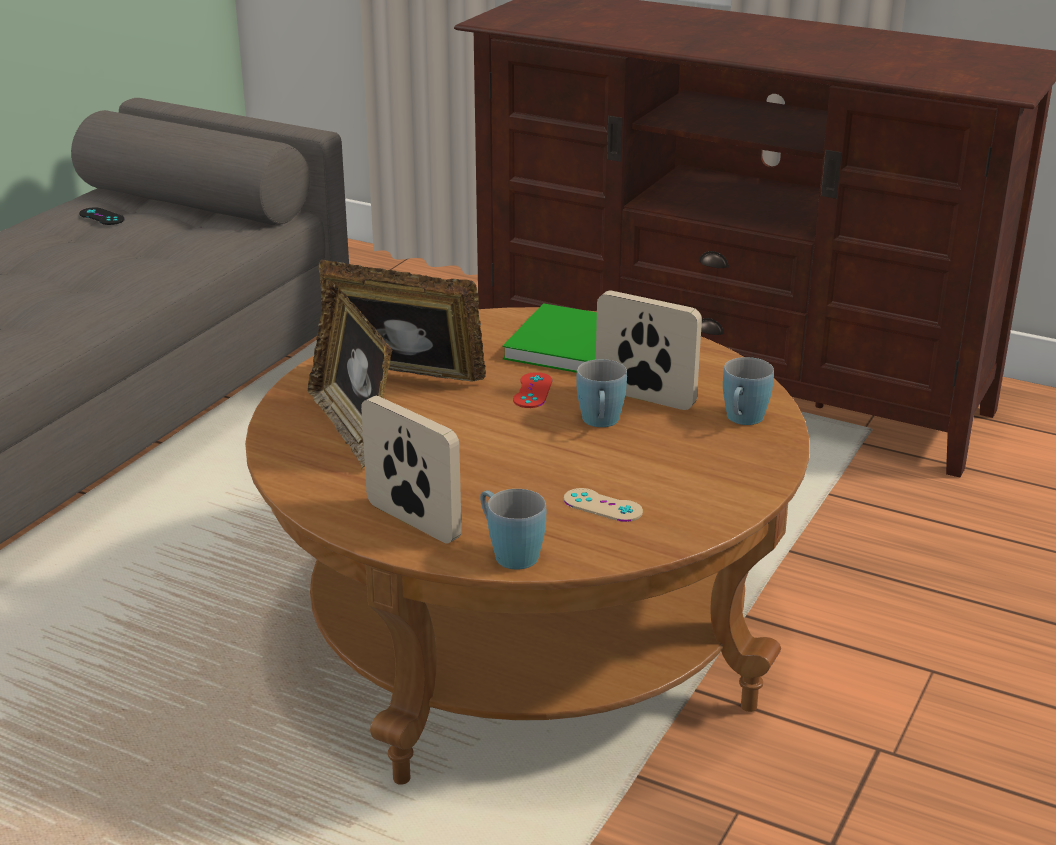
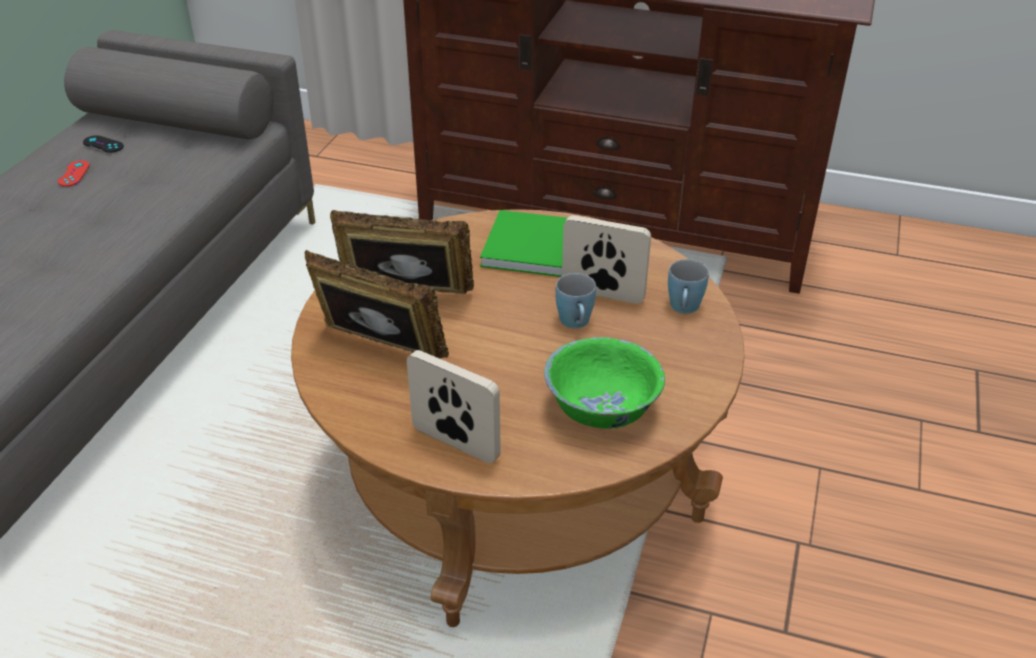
camera: 10 degrees left, 10 degrees up
(353, 428) = (379, 351): picture frame -> picture frame turned 150 degrees clockwise
(509, 552) = (541, 466): blue mug -> none
(532, 391) = (513, 296): red game controller -> red game controller (74, 174)
(602, 505) = (601, 408): beige game controller -> green bowl

